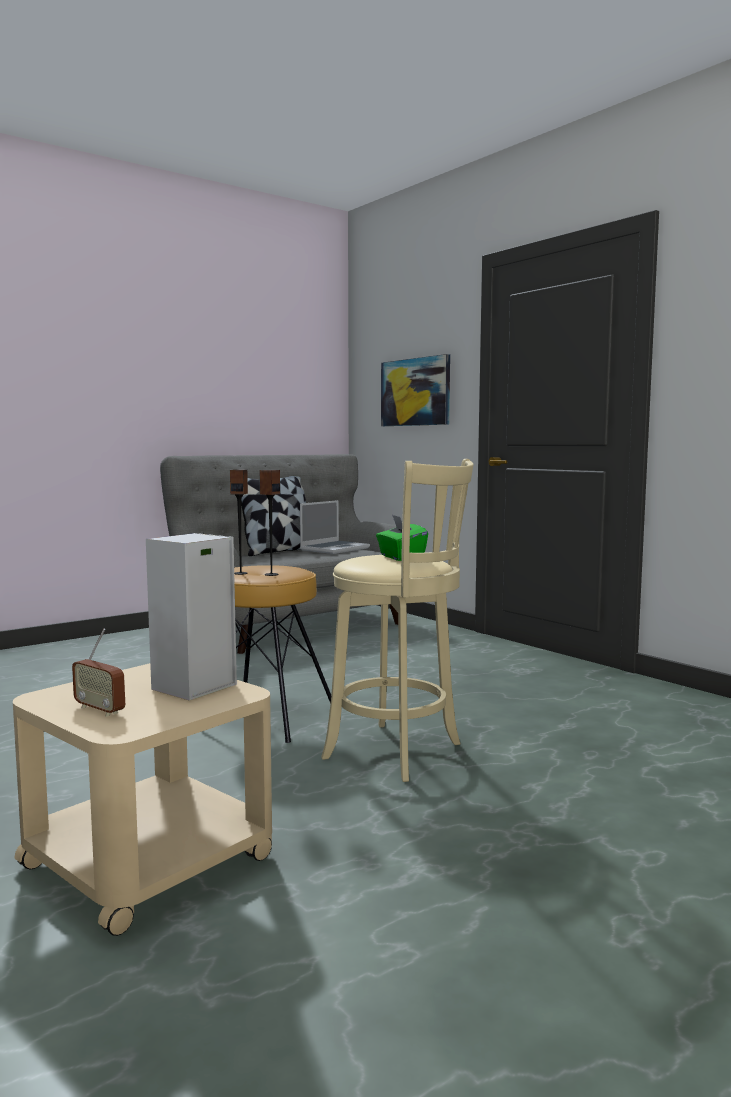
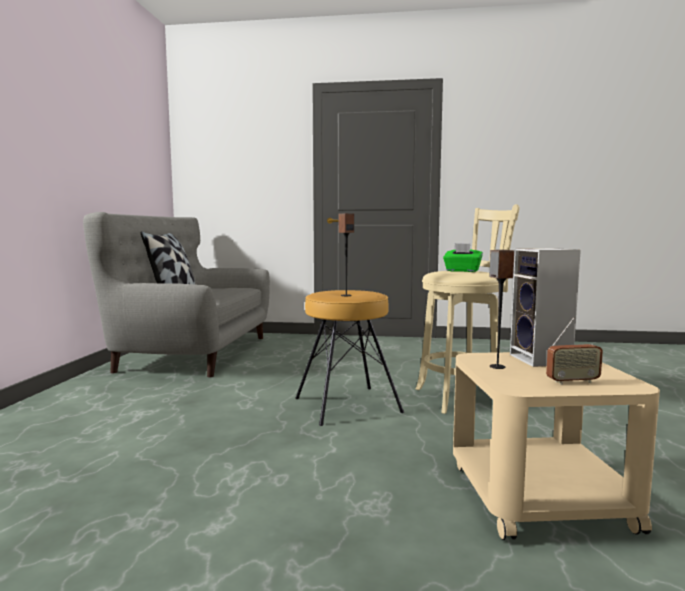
camera: 45 degrees left, 0 degrees up
(271, 574) = (366, 293): speaker -> speaker (497, 367)
(334, 549) = (216, 288): laptop -> none
(415, 392) = (250, 172): picture -> none

